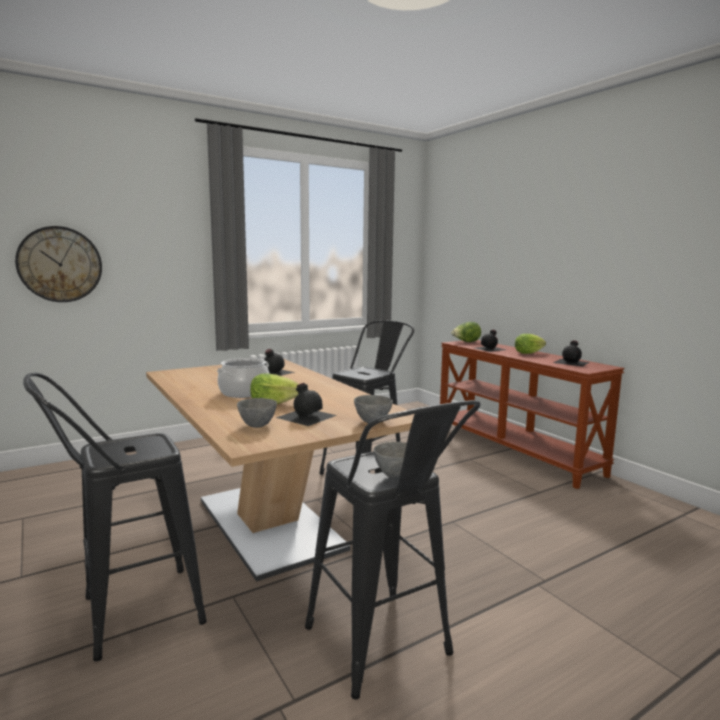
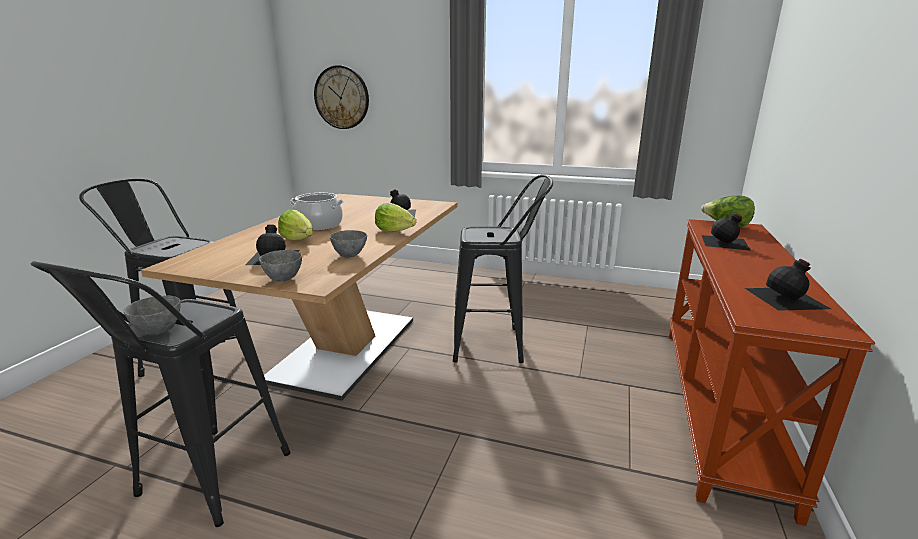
camera: 50 degrees right, 10 degrees up
(256, 425) = (229, 252): grey bowl -> grey bowl (349, 255)
(528, 353) = (764, 263): lettuce -> lettuce (394, 231)

